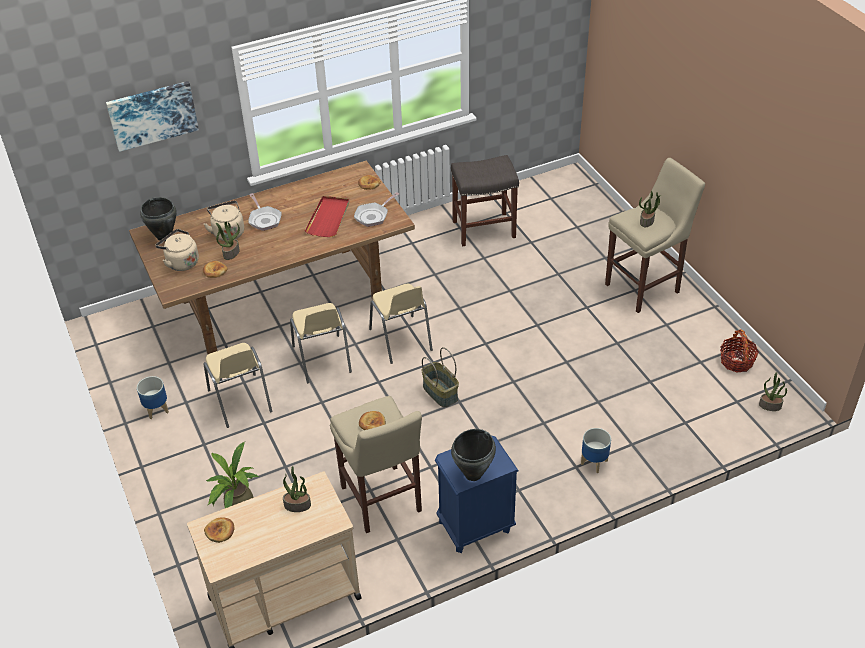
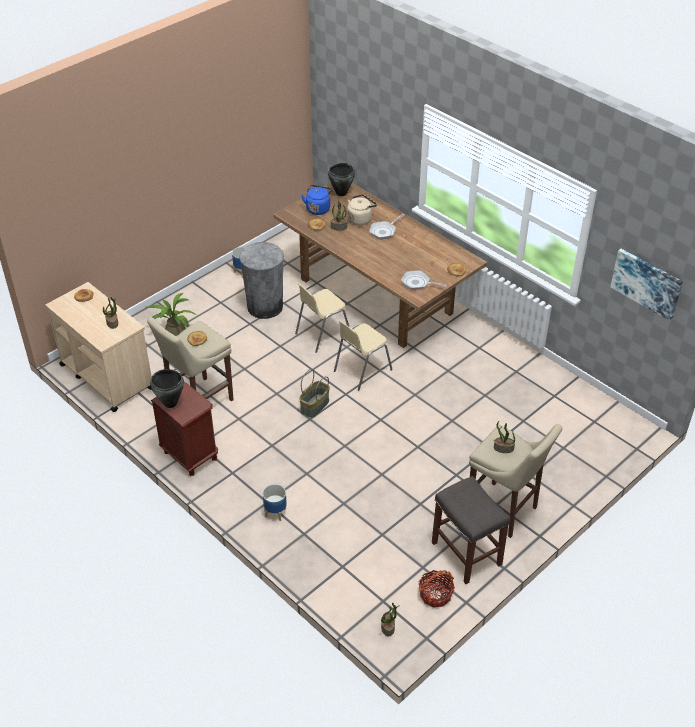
camera: 70 degrees right, 0 degrees up
(152, 115) = (372, 112): picture -> picture (647, 283)
(181, 262) = (318, 208): beige kettle -> blue kettle
(240, 401) = (265, 307): beige chair -> grey trash can
(328, 218) = (402, 261): red tray -> none
(474, 526) = (190, 455): blue nightstand -> brown nightstand
(484, 229) = (523, 387): grey stool -> grey stool (467, 554)

